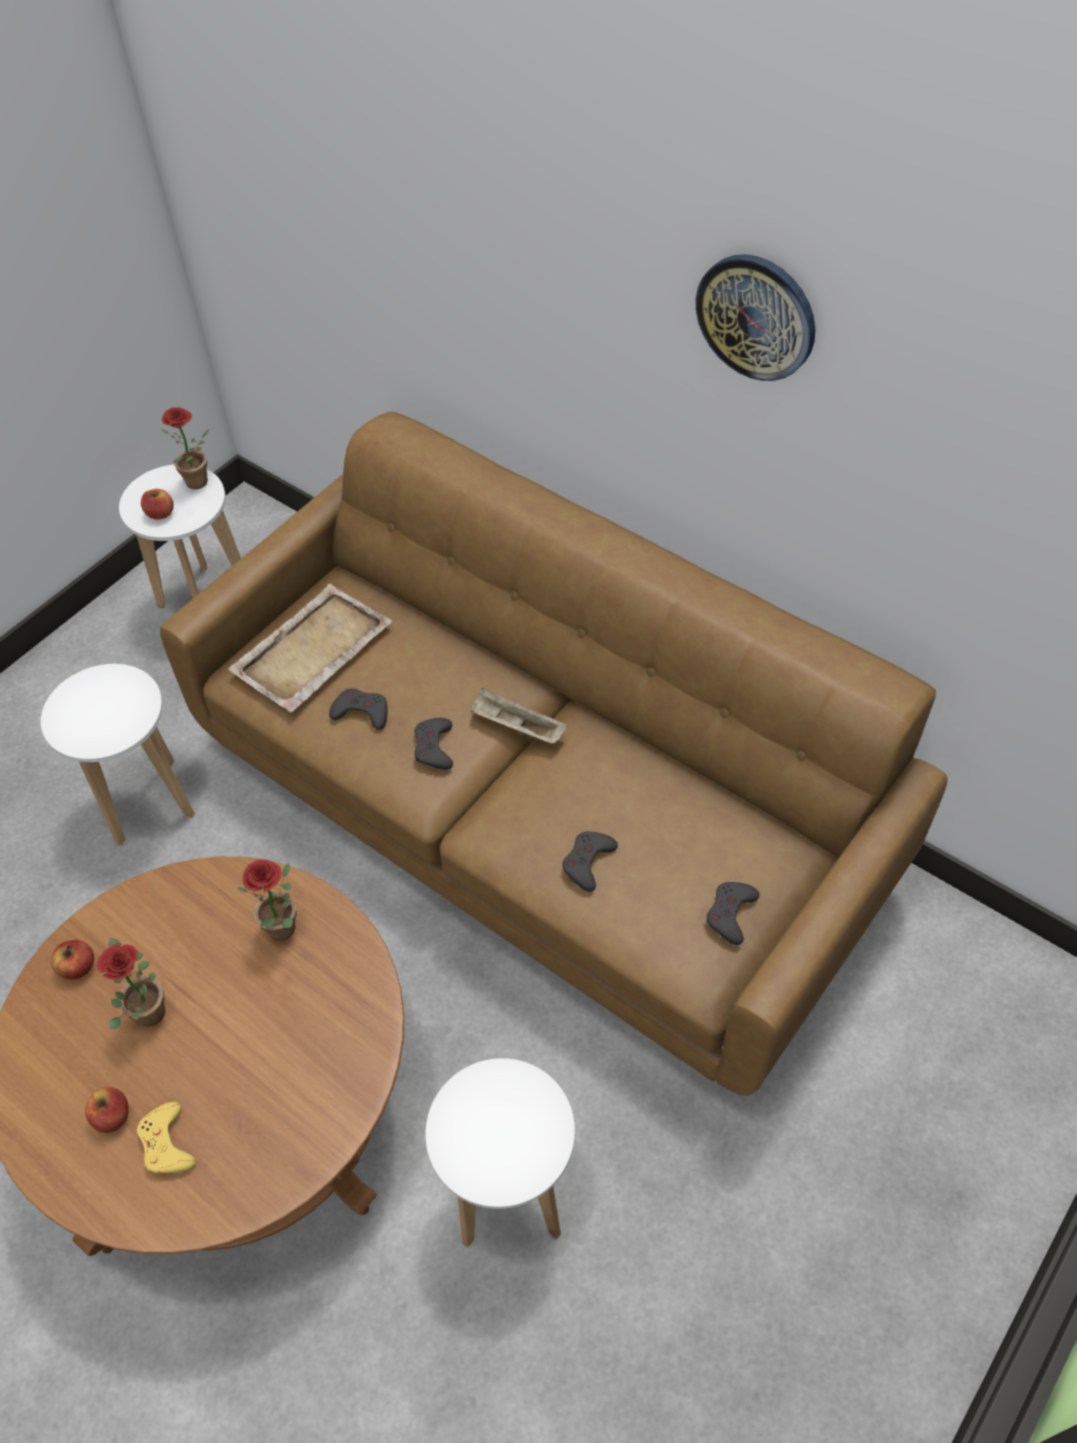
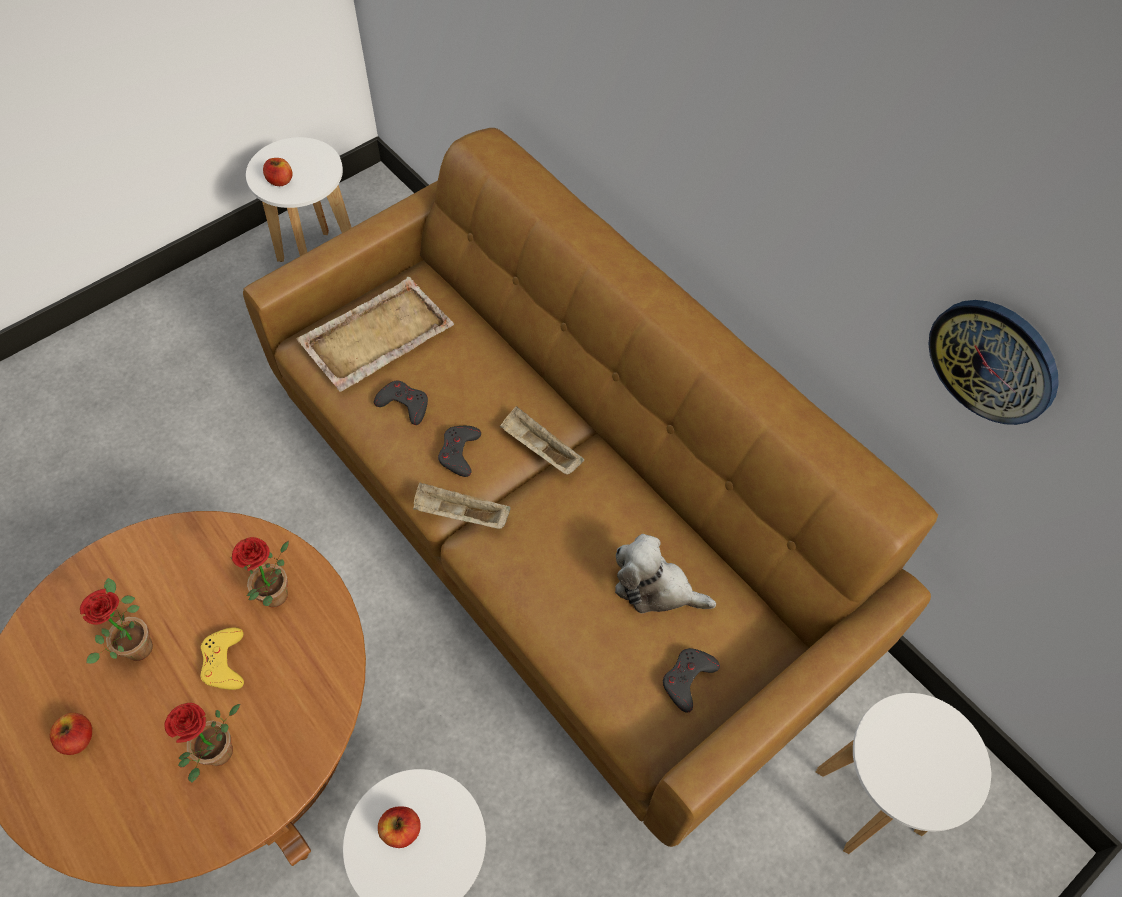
camera: 10 degrees right, 5 degrees up
(78, 967) = (89, 589): apple -> apple (401, 830)
(146, 802) = (220, 435): white stool -> white stool (868, 800)
(167, 1144) = (117, 777): yellow game controller -> yellow game controller (224, 662)
(199, 484) = (321, 160): potted plant -> potted plant (220, 758)
(452, 808) = (460, 515): none -> beige tray
(588, 862) = (568, 596): grey game controller -> none
(674, 834) = (656, 588): none -> plush toy
(756, 316) = (833, 108): wall clock -> wall clock (993, 360)

